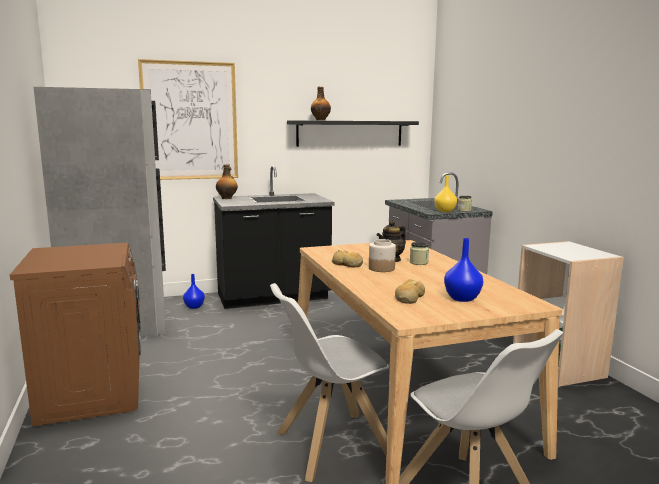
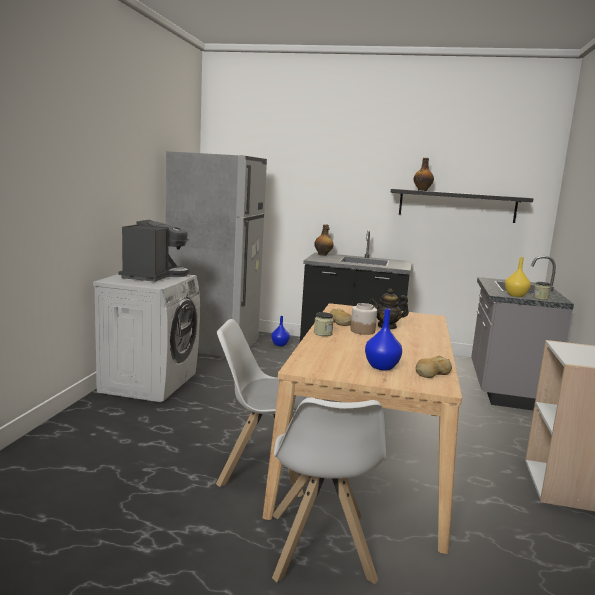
camera: 30 degrees right, 0 degrees up
(79, 252) = (154, 275): none -> coffee machine
(92, 394) = (149, 384): brown washing machine -> white washing machine
(190, 121) = (304, 184): picture -> none
(409, 298) = (335, 356): bread -> bread (432, 373)
(419, 262) = (407, 334): jar -> jar (323, 333)

